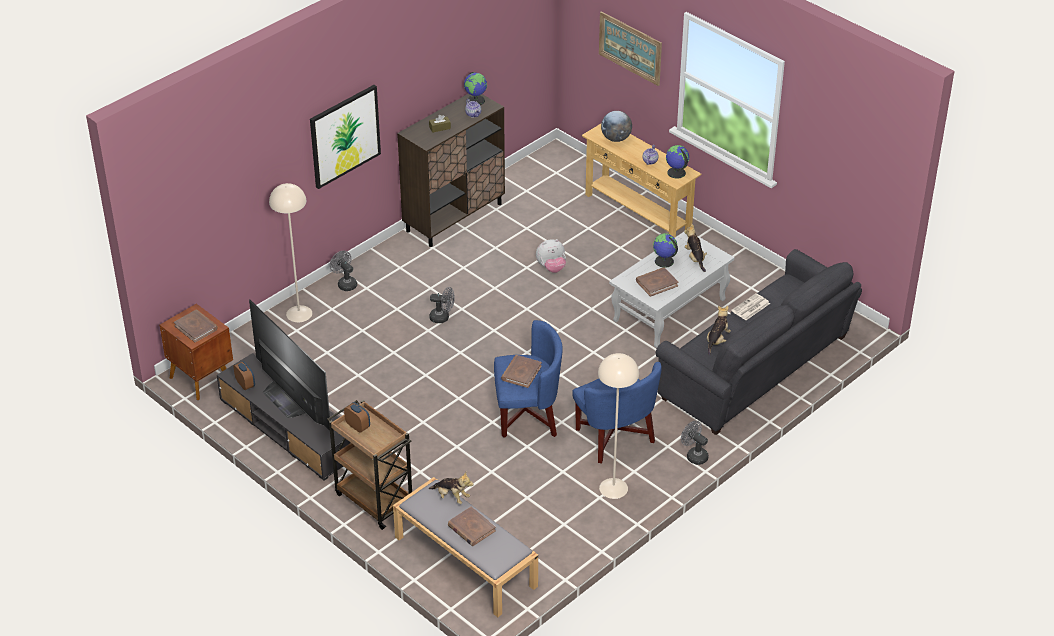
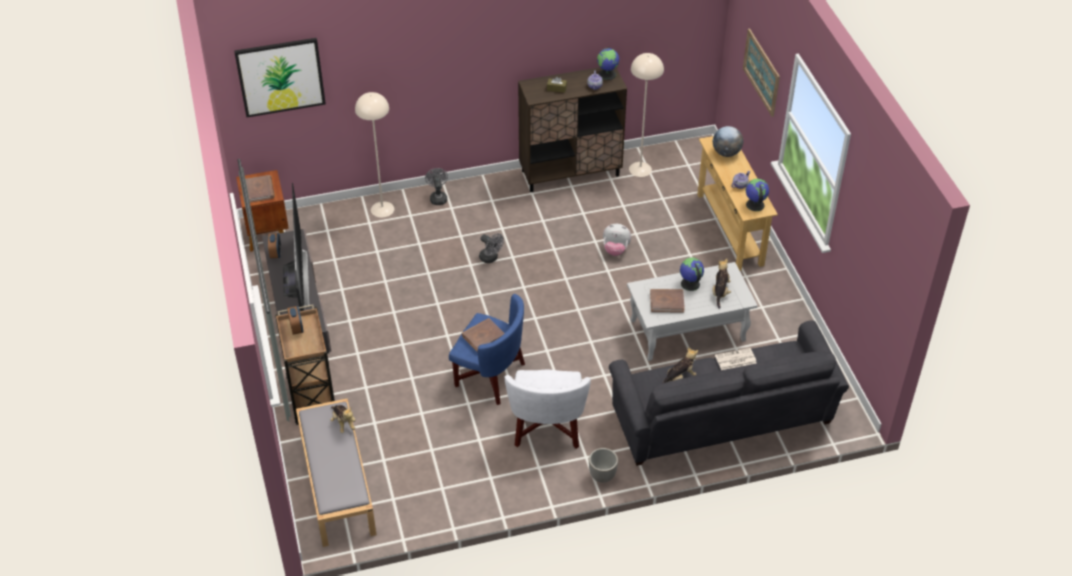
camera: 30 degrees right, 5 degrees up
(344, 136) = (456, 68): picture -> picture (280, 76)
(471, 528) = (335, 459): brown book -> none
(614, 437) = (547, 427): blue armchair -> white armchair
(614, 488) = (509, 475): beige floor lamp -> beige floor lamp (640, 169)
(694, 455) = (602, 476): grey fan -> planter

